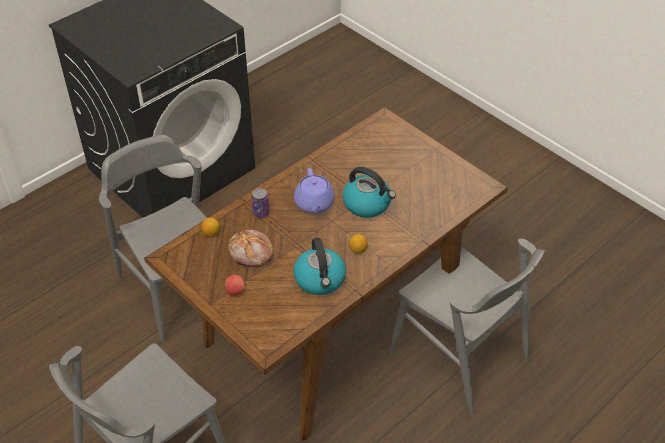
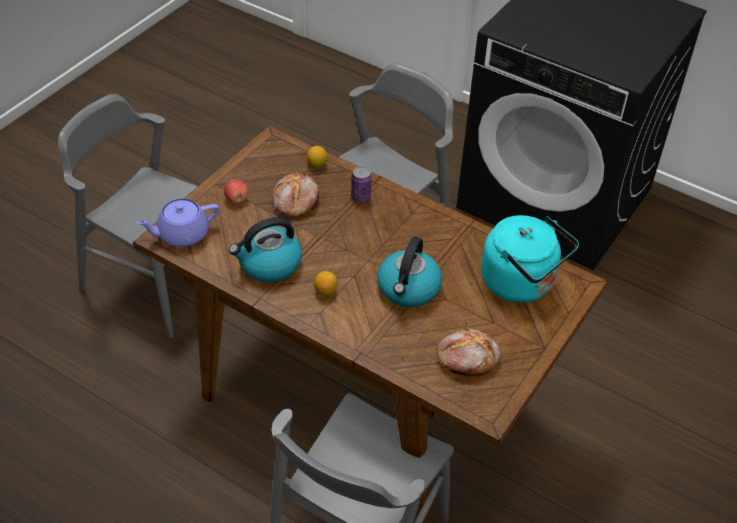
camera: 75 degrees right, 0 degrees up
(314, 204) = (391, 240): purple teapot -> purple teapot (182, 234)
(377, 146) = (521, 283): none -> turquoise kettle
(437, 187) = (467, 357): none -> bread

